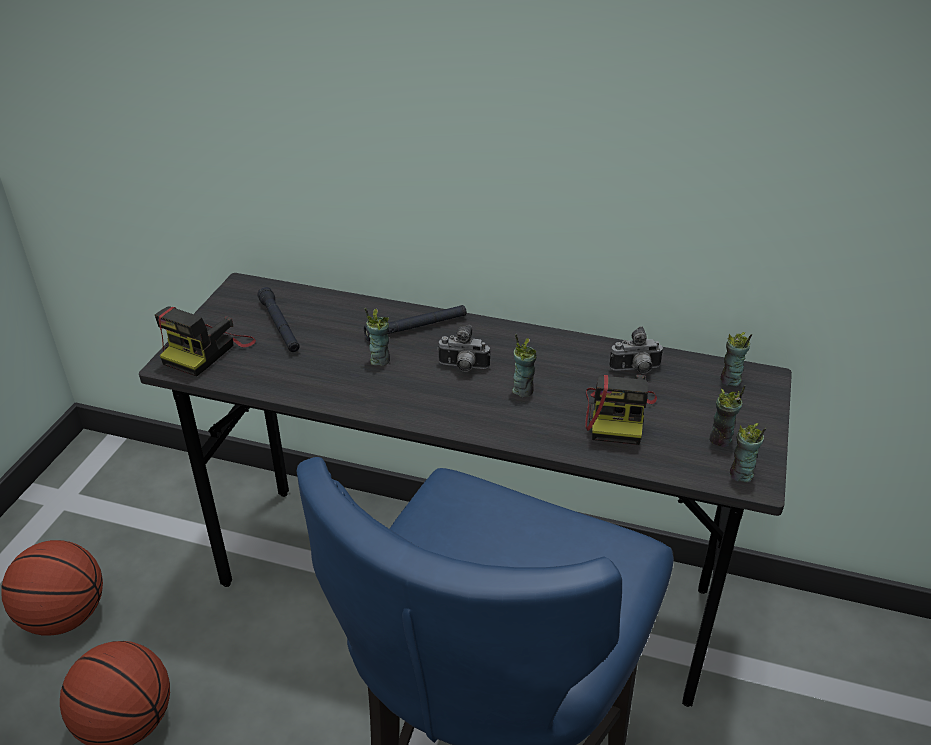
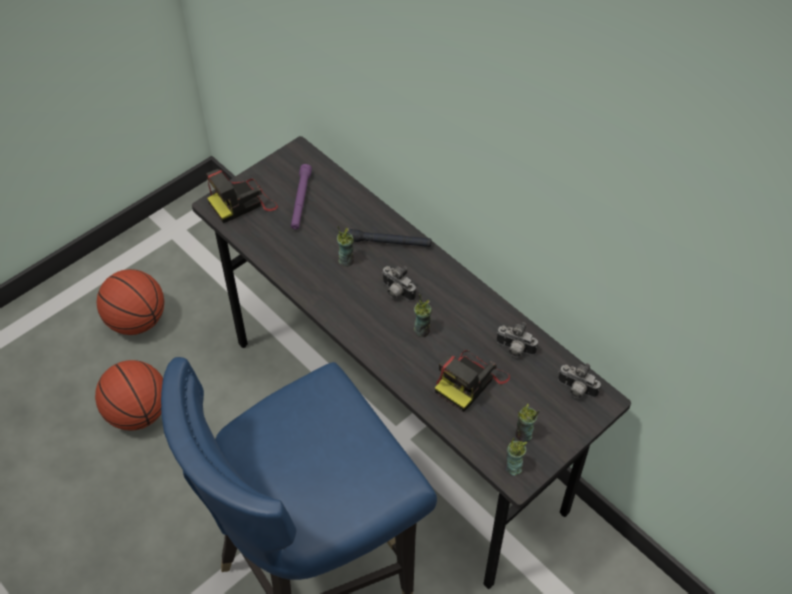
camera: 30 degrees right, 15 degrees up
(280, 326) = (301, 201): black flashlight -> purple flashlight
(730, 380) = (575, 390): cup -> camera

